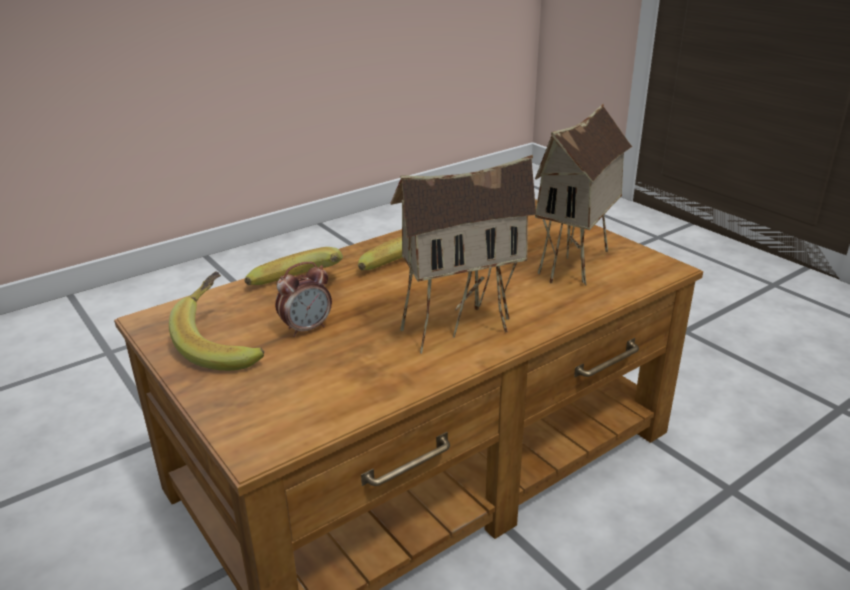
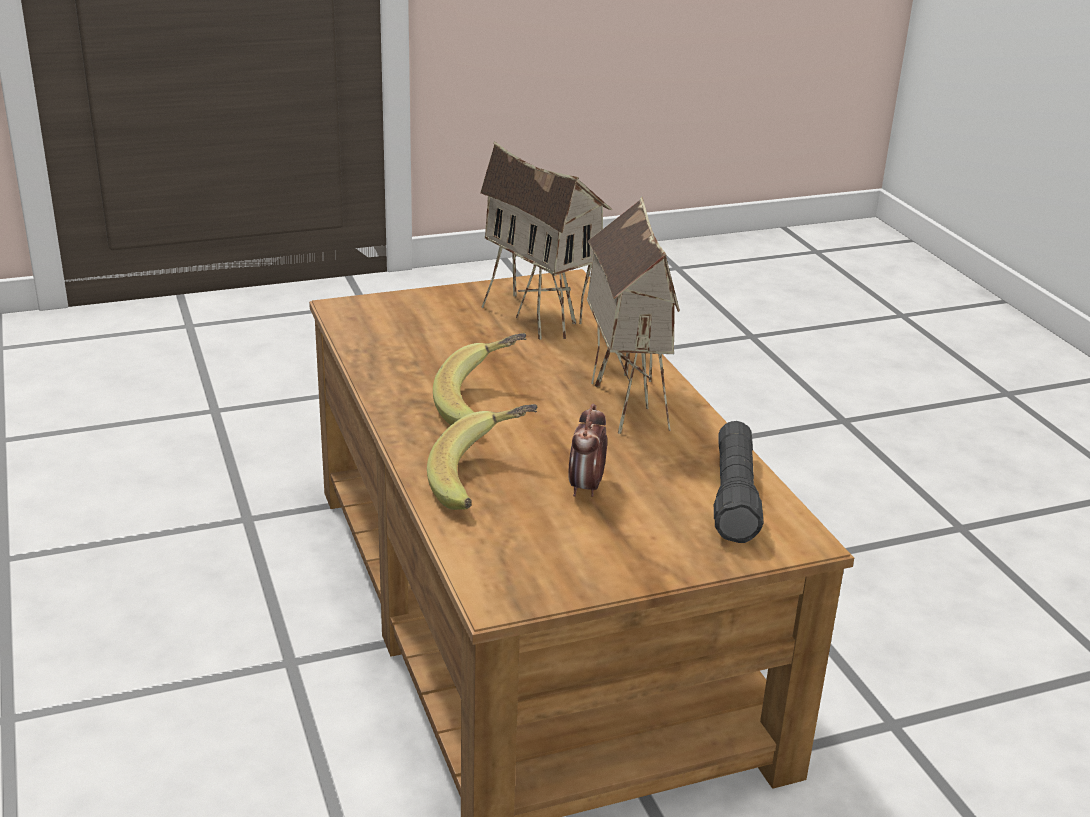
camera: 75 degrees left, 0 degrees up
(225, 344) = (594, 544): banana -> none
(307, 329) = (586, 487): alarm clock -> alarm clock turned 150 degrees counterclockwise
(320, 400) = (734, 496): none -> black flashlight

